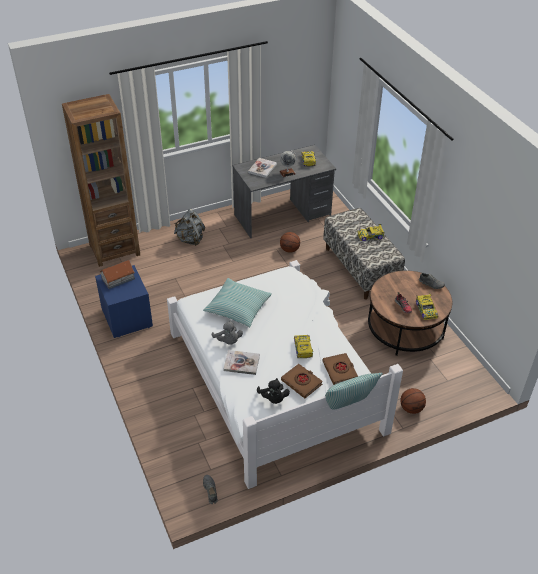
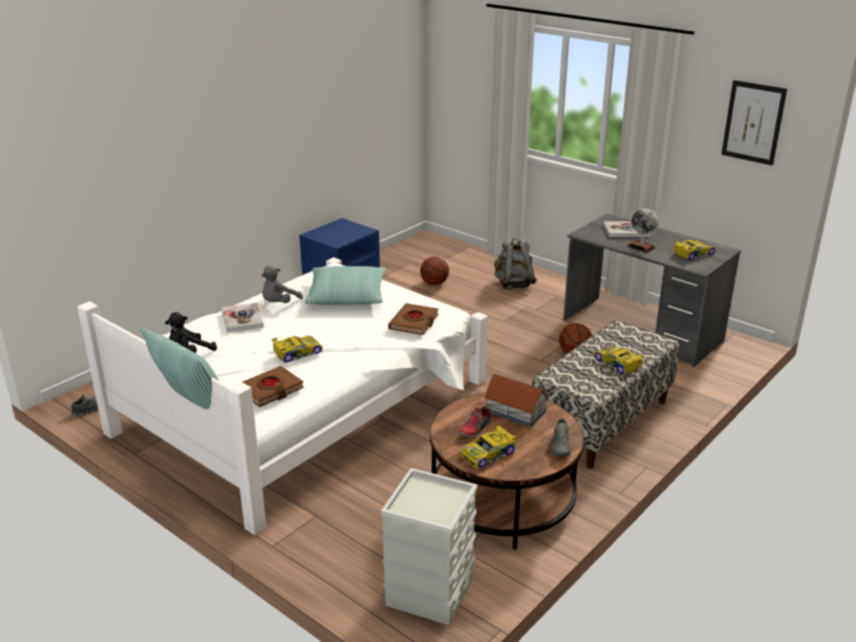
camera: 65 degrees right, 15 degrees down
(114, 250) = (446, 250): brown bookcase -> none
(117, 278) = (347, 228): toy house -> toy house (515, 410)
(300, 76) = (753, 122): none -> picture
(301, 382) = (229, 366): brown book -> brown book (414, 322)
(411, 408) = (321, 546): basketball -> basketball (434, 283)
(460, 378) = (428, 592): none -> grey storage box

